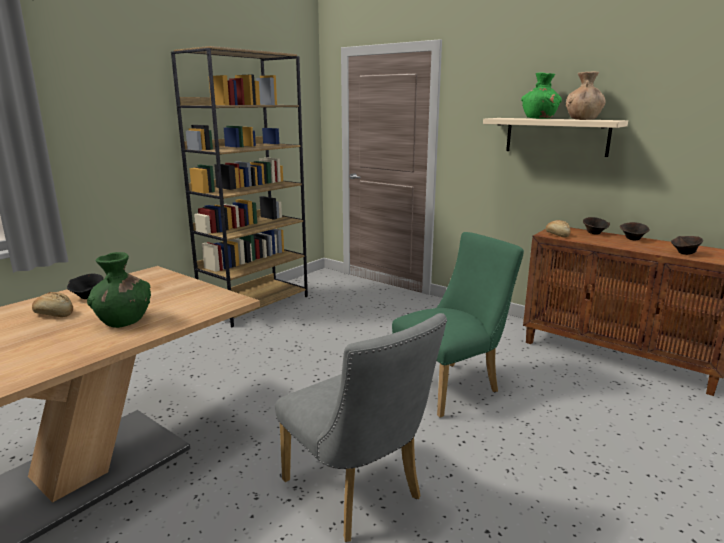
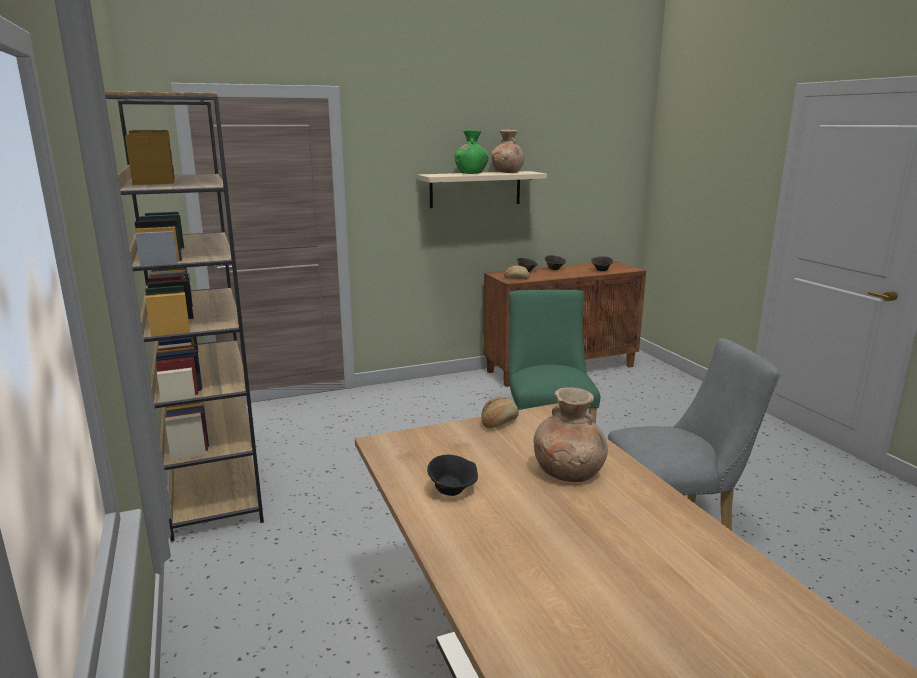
camera: 60 degrees left, 0 degrees up
(54, 314) = (505, 516): bread -> bread (499, 422)
(124, 321) = (569, 473): green vase -> brown vase

